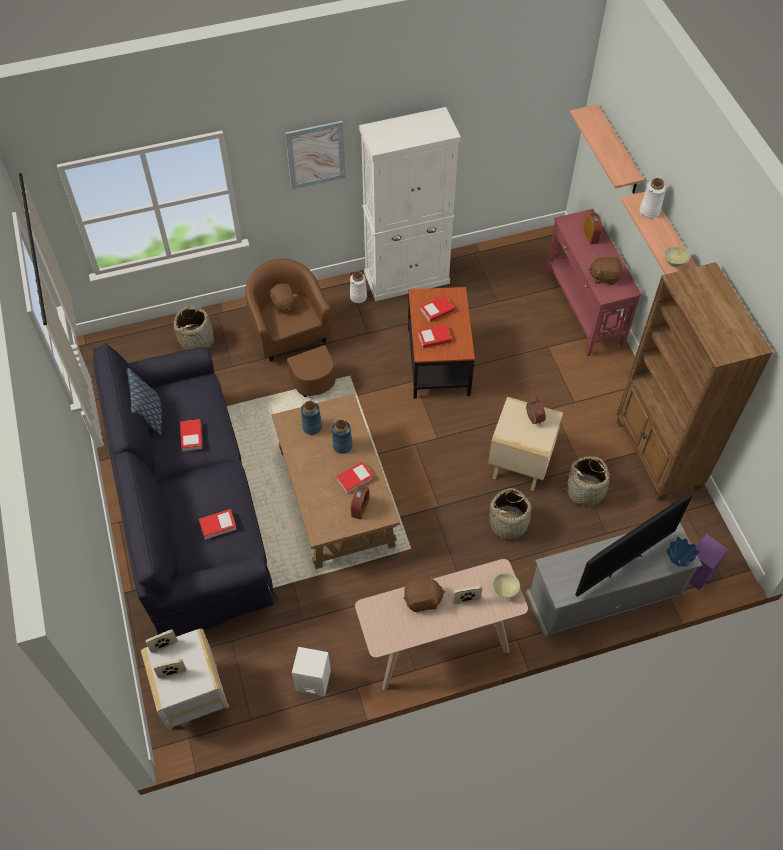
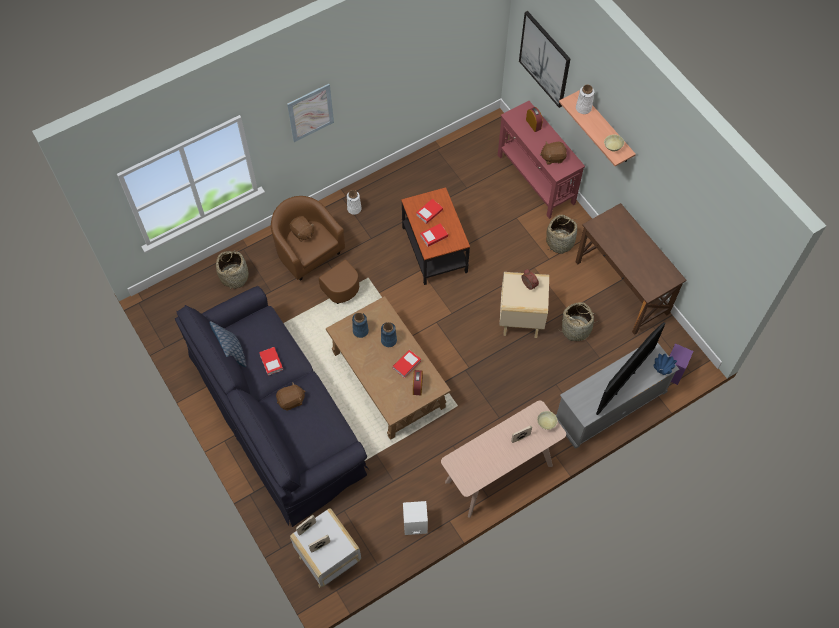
camera: 15 degrees left, 5 degrees up
(218, 525) = (316, 427): book -> none
(407, 278) = (388, 183): white cabinet -> none
(423, 600) = (489, 446): brown plush toy -> brown plush toy (291, 401)
(508, 523) = (525, 368): basket -> basket (560, 242)
(617, 151) = (545, 59): shelf -> picture
(657, 455) = (622, 287): brown bookcase -> brown desk

